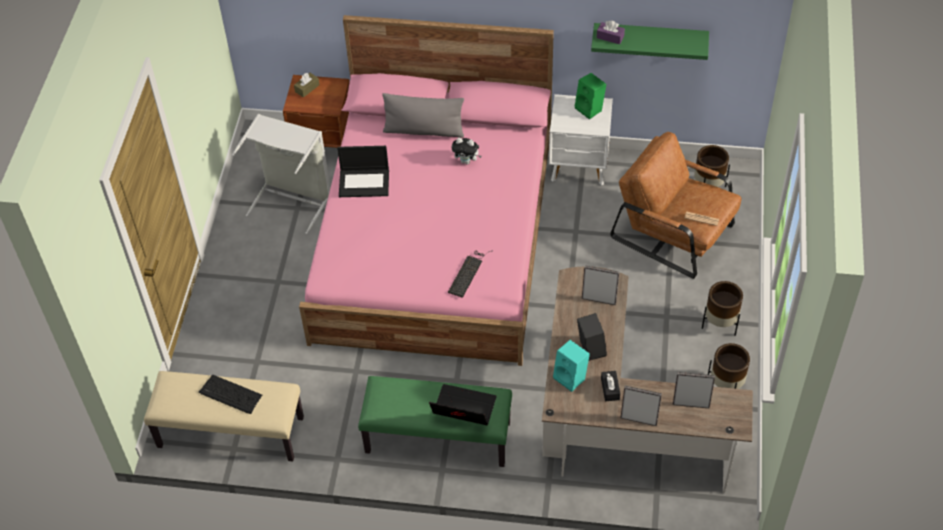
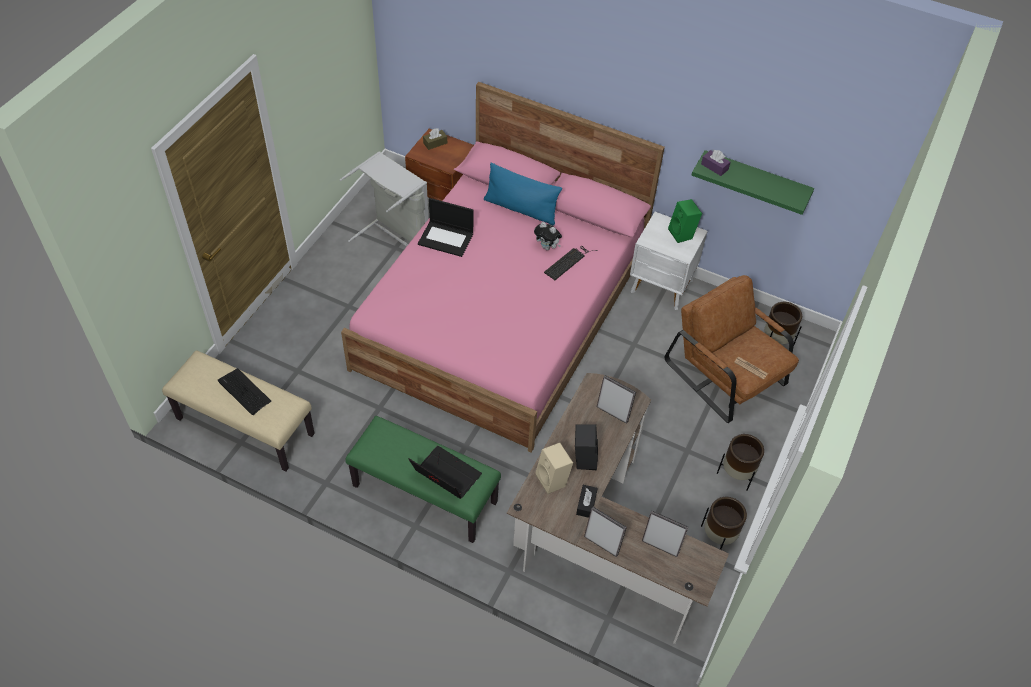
camera: 15 degrees right, 0 degrees up
(424, 130) = (521, 209): grey pillow -> blue pillow
(468, 272) = (503, 348): keyboard -> keyboard (569, 261)
(571, 377) = (553, 480): turquoise speaker -> beige speaker

